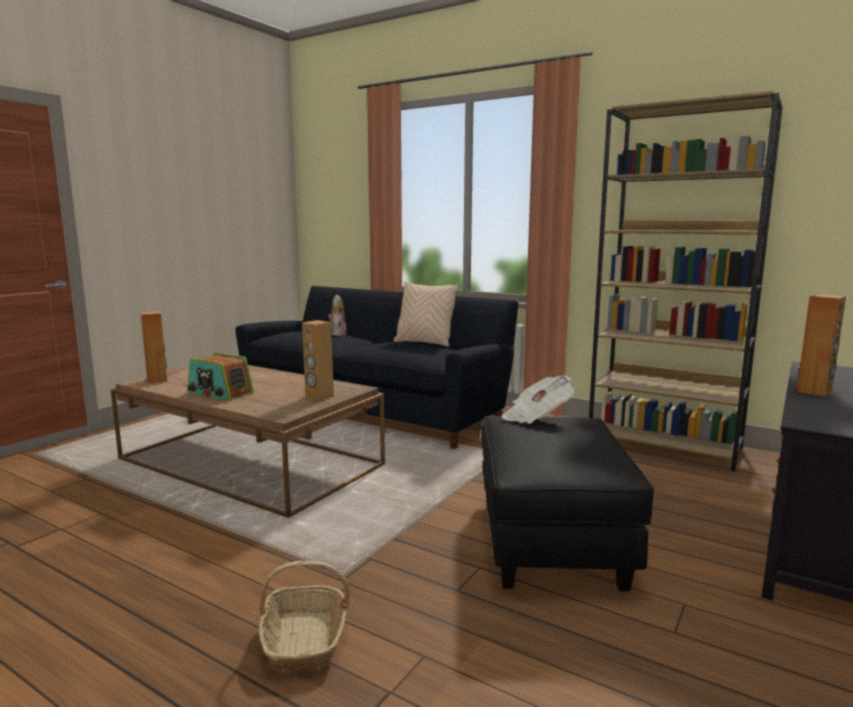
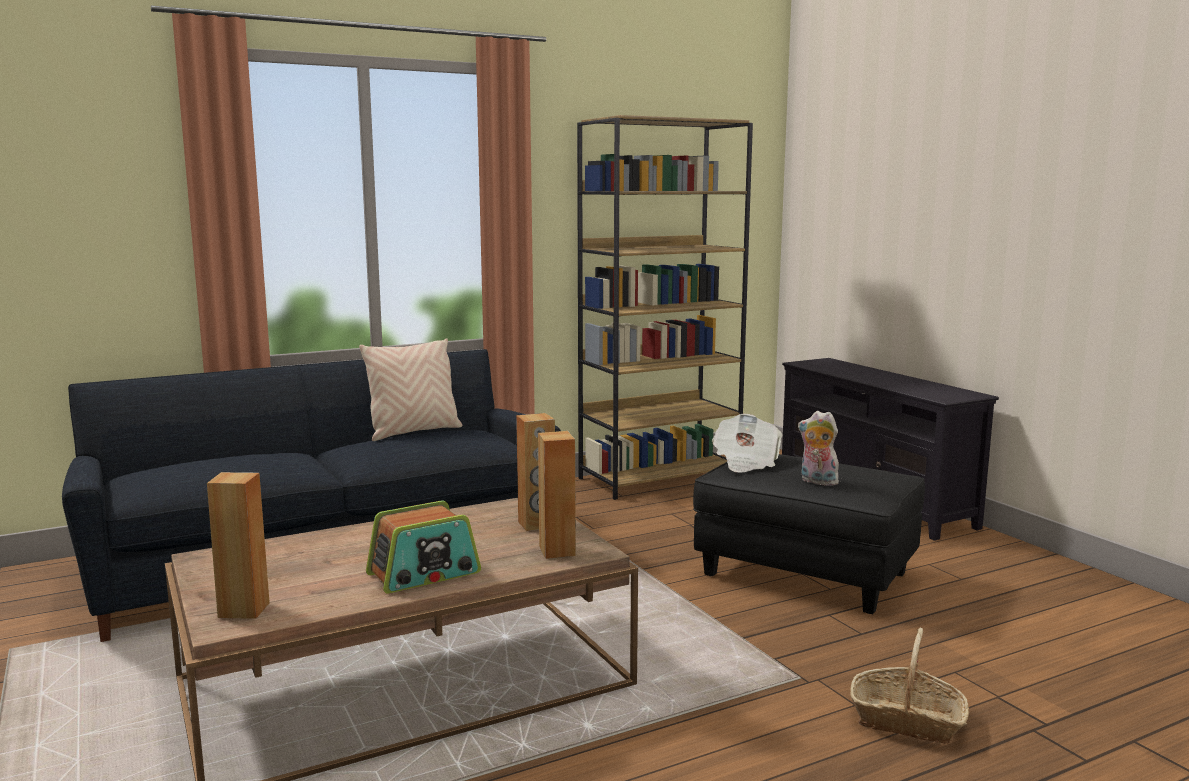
camera: 60 degrees left, 0 degrees up
(337, 334) = (247, 455): plush toy -> plush toy (817, 482)
(815, 391) = (874, 379): brown speaker -> brown speaker (557, 551)

